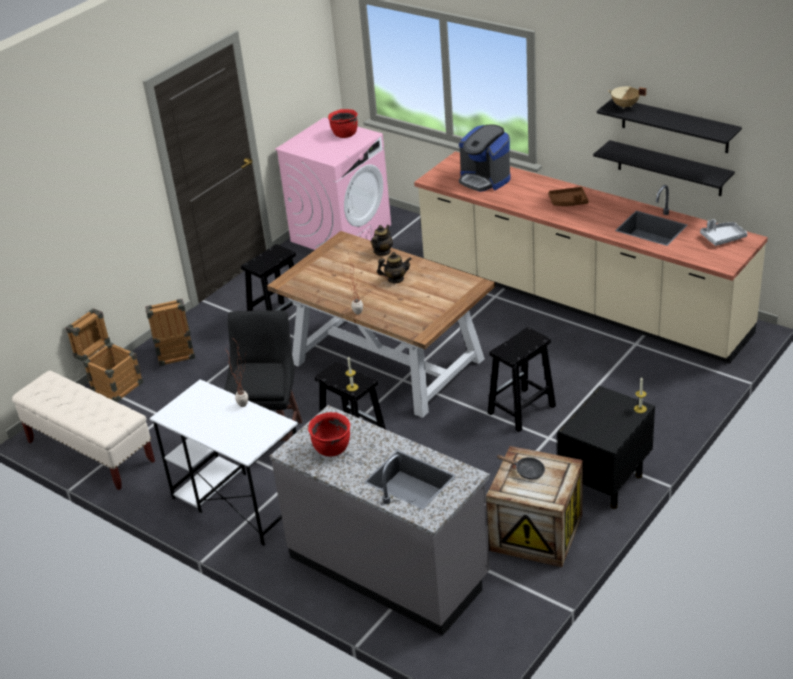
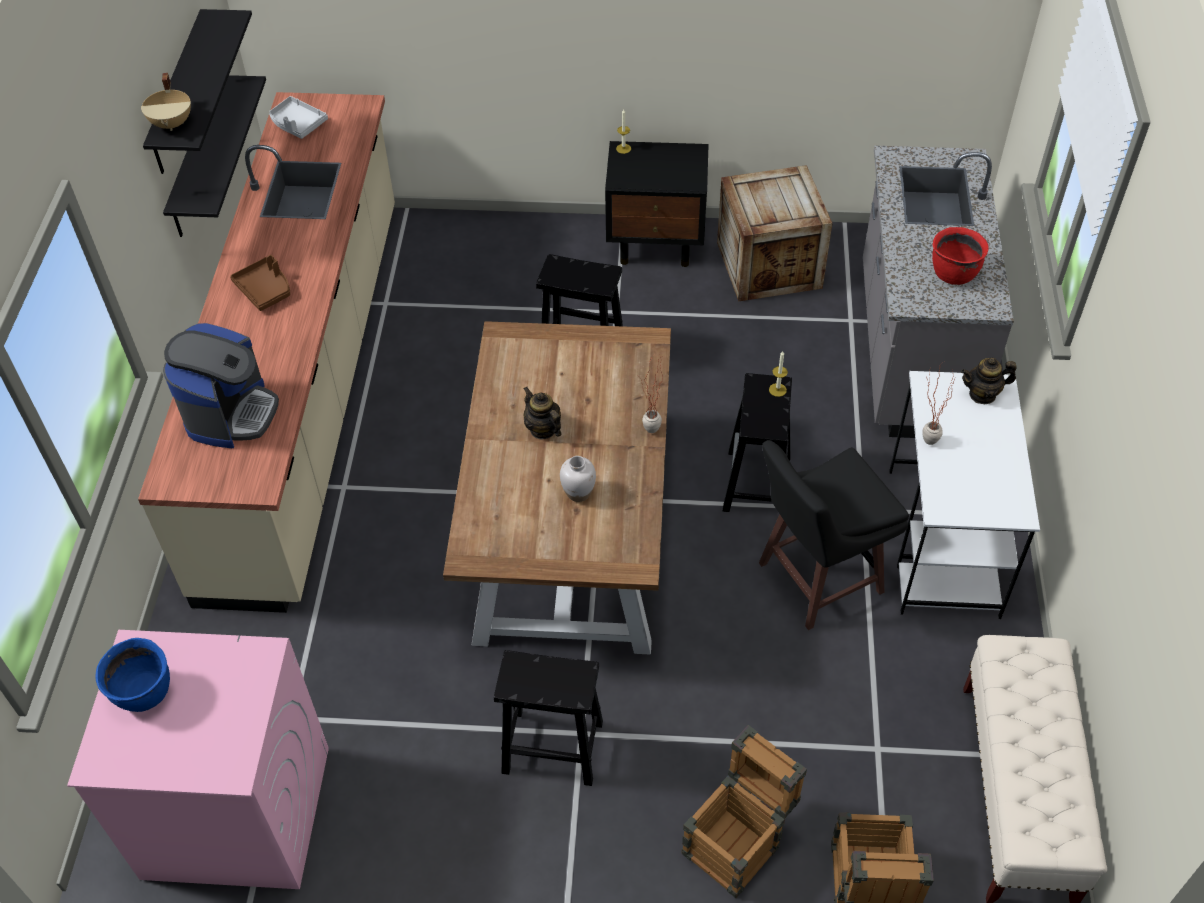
camera: 125 degrees left, 15 degrees up
(343, 278) = (578, 493): none -> white vase
(344, 134) = (144, 693): red cooking pot -> blue cooking pot
(382, 252) = (478, 482): teapot -> teapot (982, 394)
(526, 471) = (772, 208): black frying pan -> none

